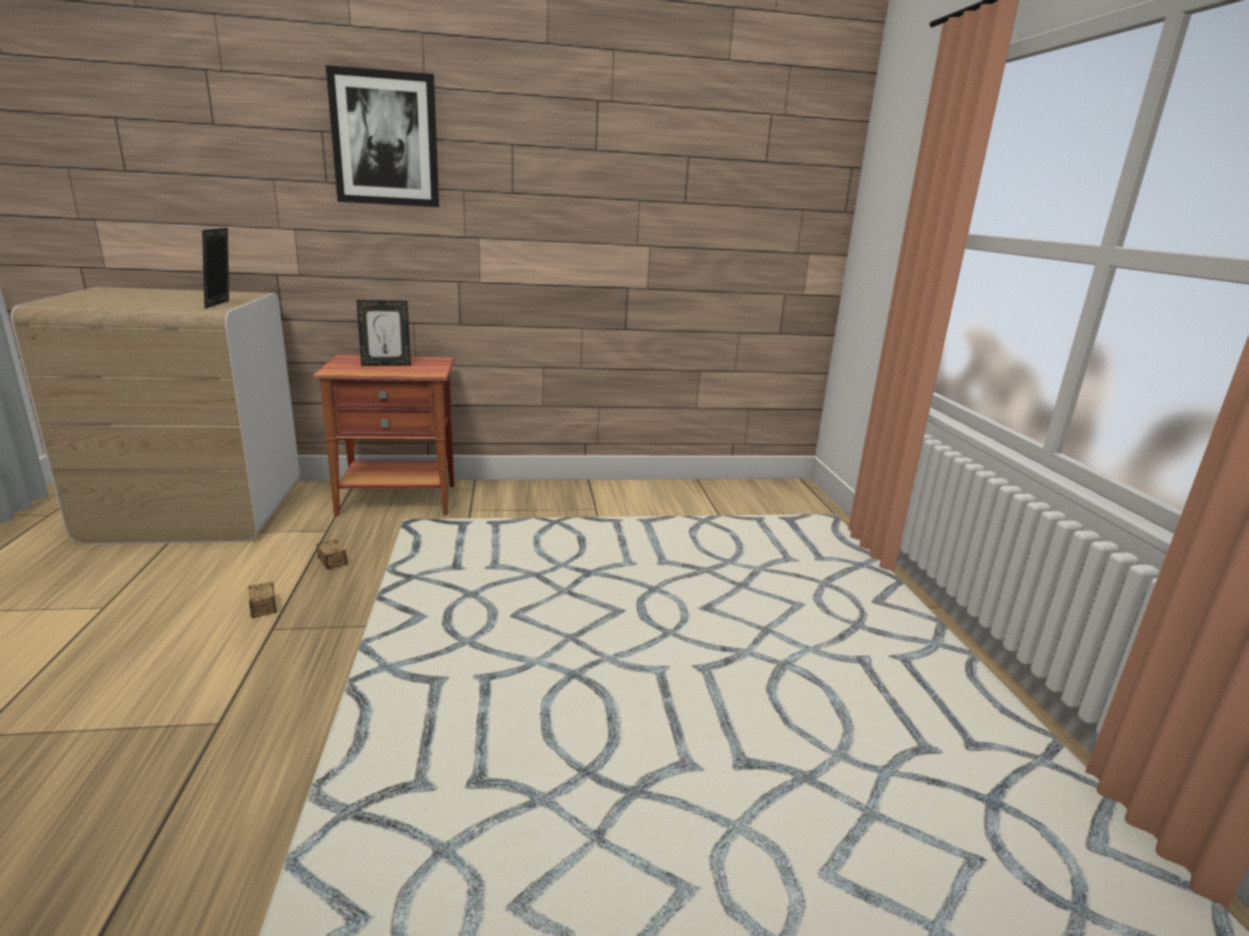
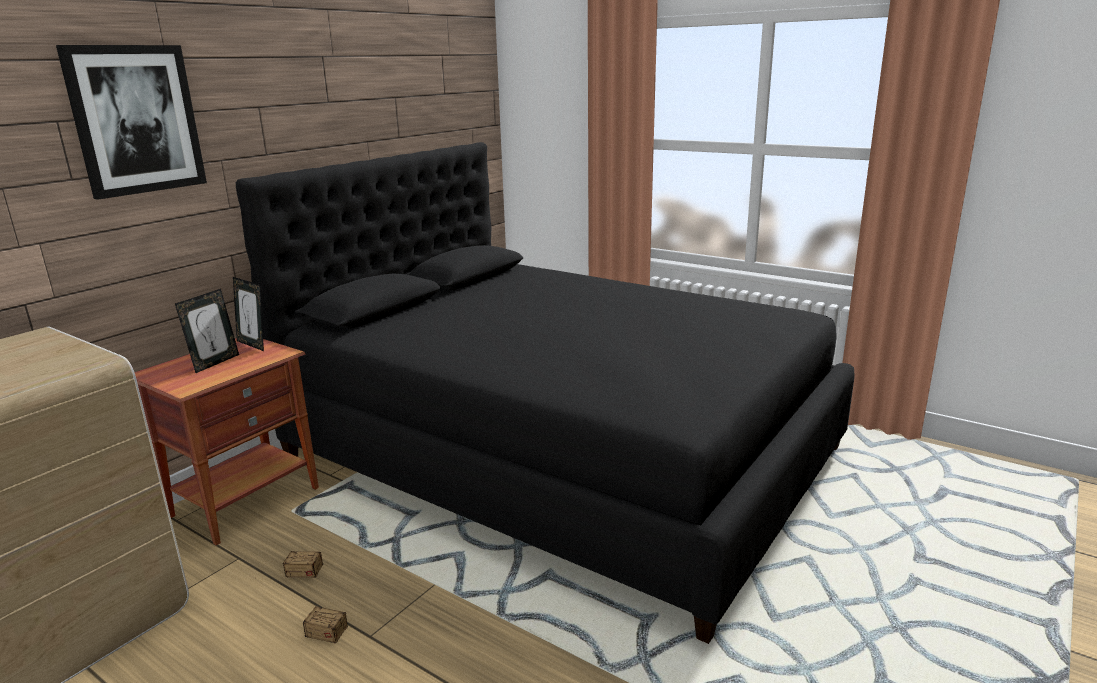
camera: 45 degrees left, 0 degrees up
(221, 304) = (77, 354): picture frame -> picture frame (253, 344)
(656, 593) = (560, 452): none -> black bed

